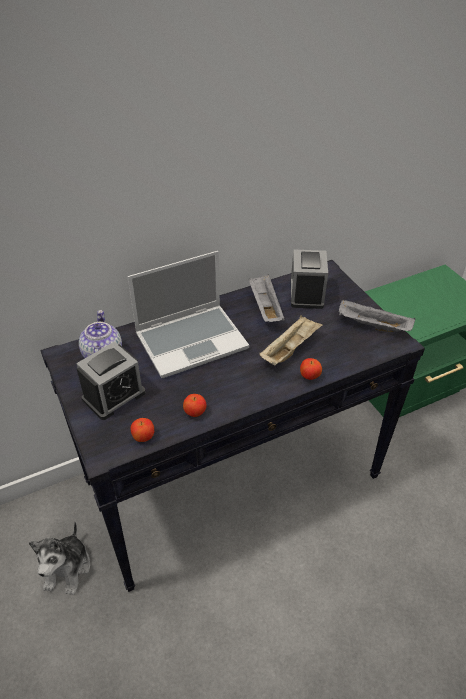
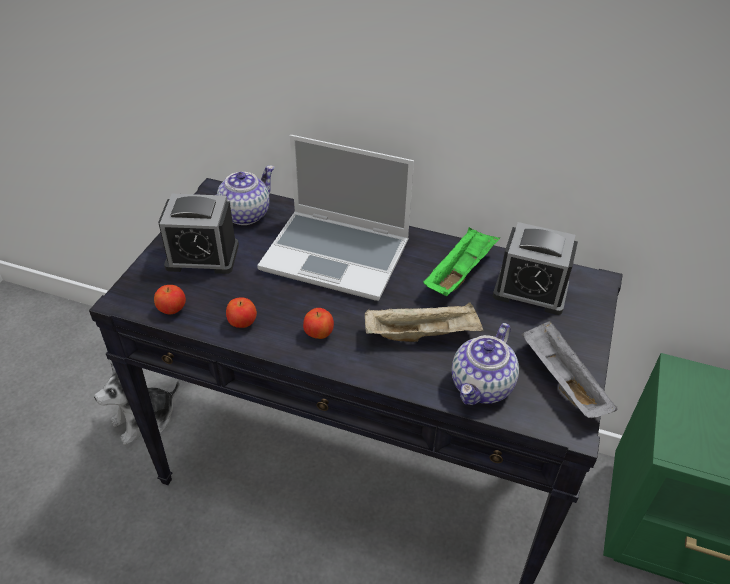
camera: 45 degrees right, 0 degrees up
(265, 307) = (459, 273): grey tray -> green tray
(306, 293) = (530, 290): alarm clock -> alarm clock turned 120 degrees counterclockwise
(310, 376) = (401, 378): apple -> apple (318, 334)
(347, 353) = (482, 386): none -> teapot

